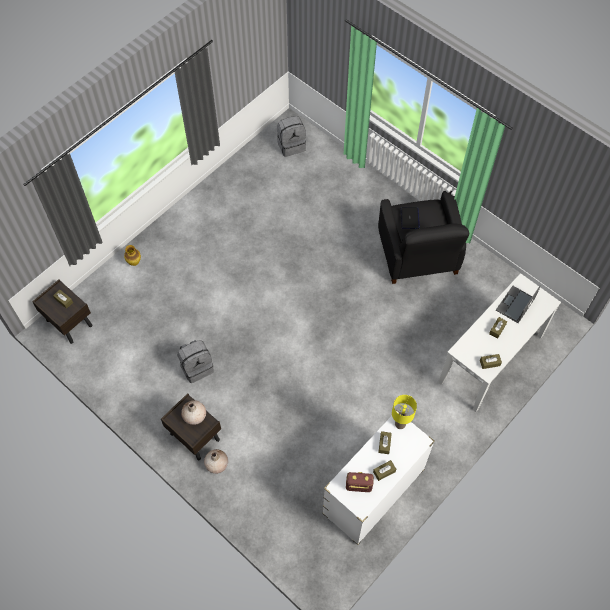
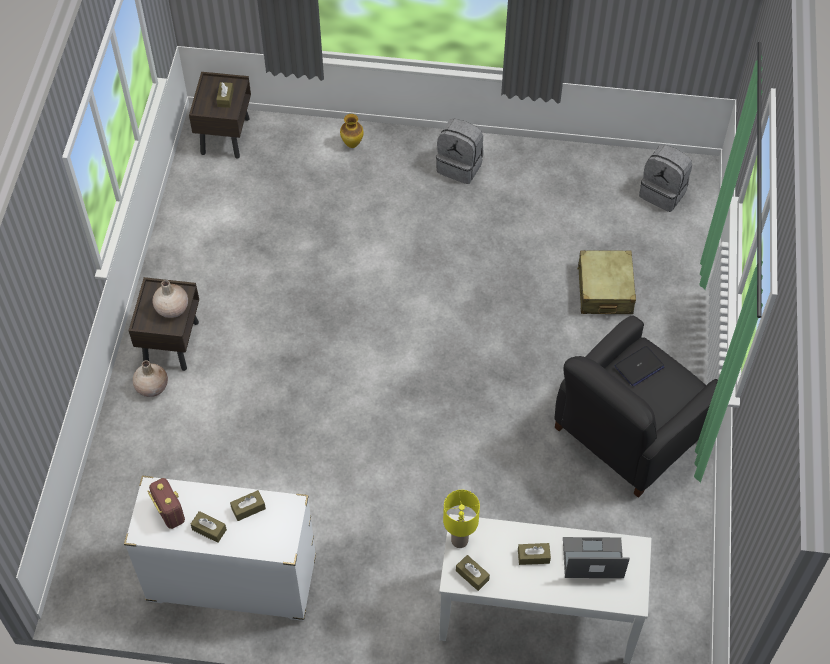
camera: 55 degrees right, 5 degrees down
(197, 367) = (263, 289): grey backpack -> grey backpack (460, 166)
(329, 209) = (604, 290): none -> beige suitcase
(400, 424) = (290, 511): yellow table lamp -> yellow table lamp (460, 540)

